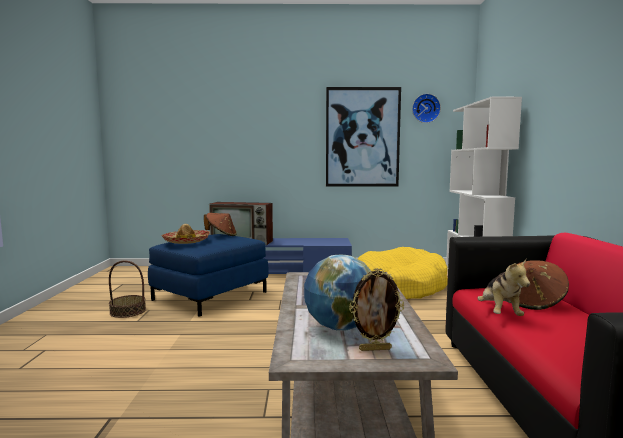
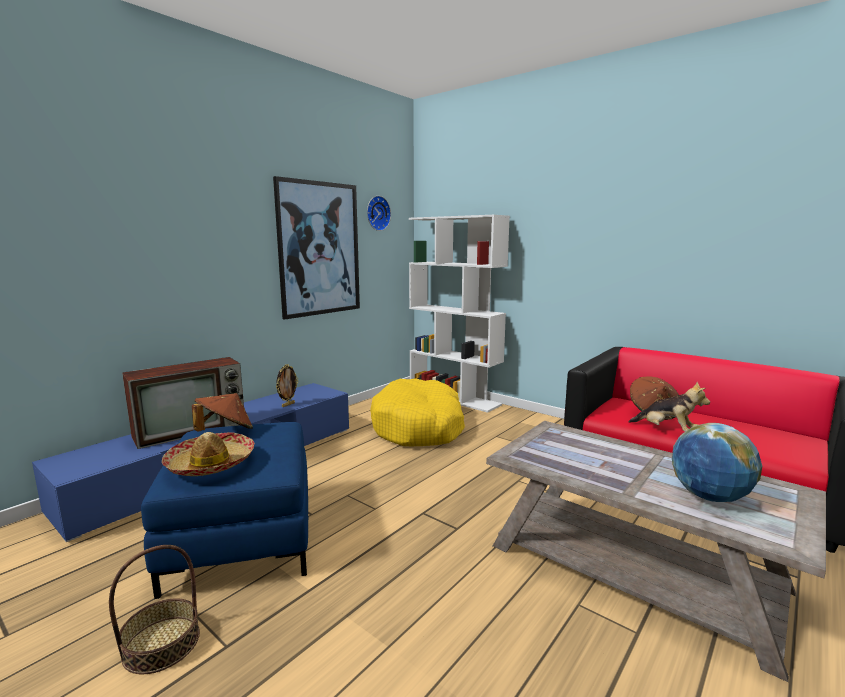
camera: 50 degrees left, 5 degrees up
(375, 349) = (773, 502): picture frame -> picture frame (288, 405)

